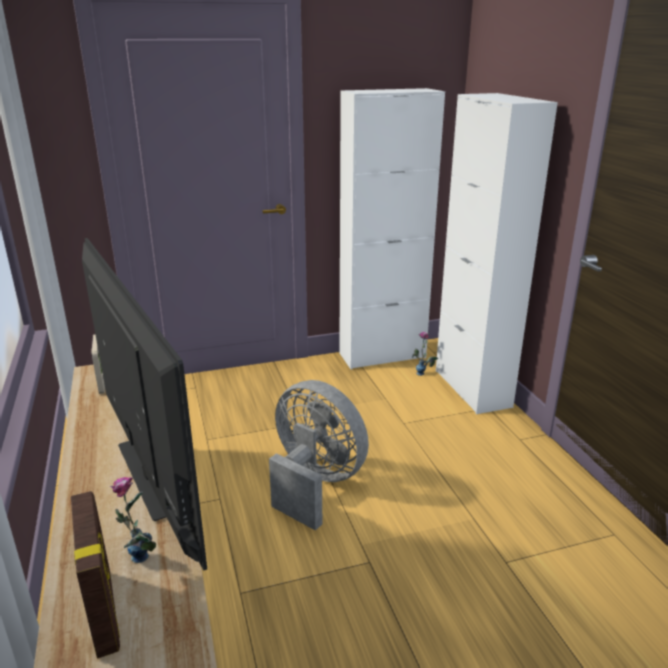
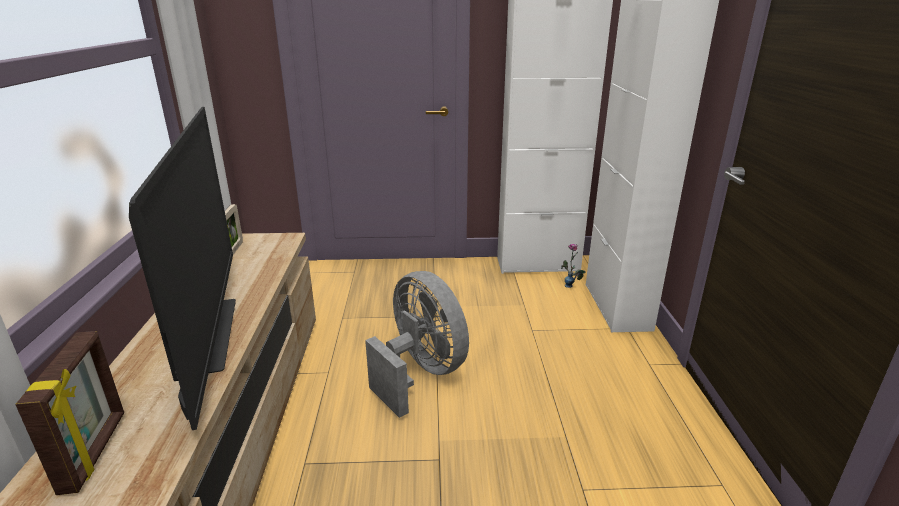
camera: 15 degrees right, 0 degrees up
(140, 566) = (154, 414): vase -> none

